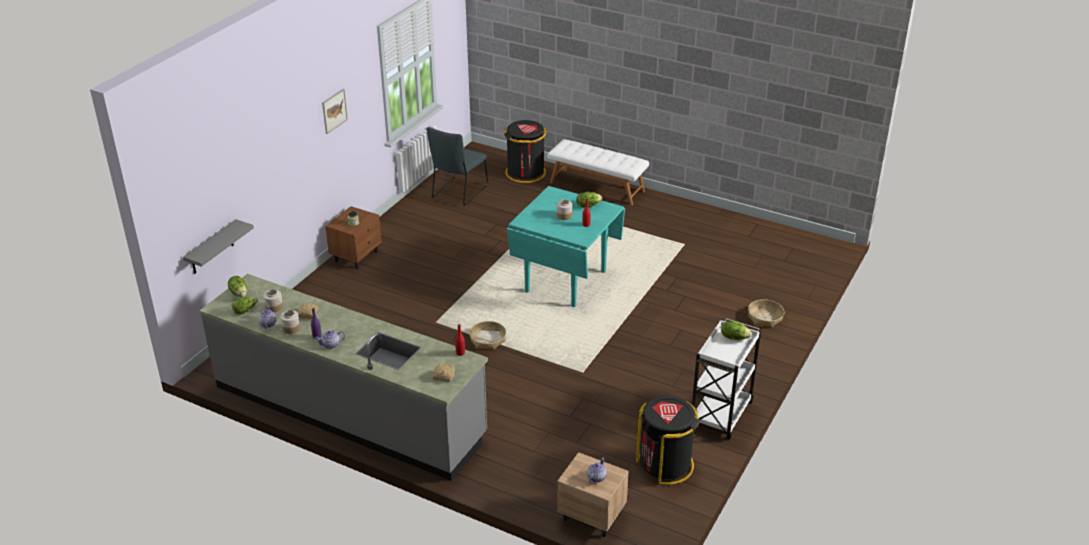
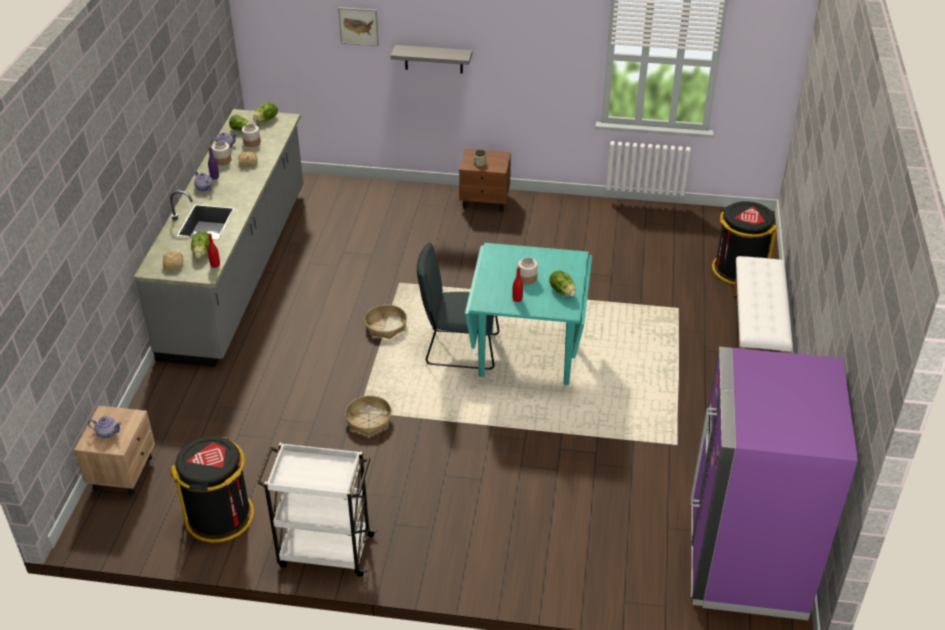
camera: 70 degrees right, 5 degrees up
(211, 248) = (303, 77): grey shelf -> grey shelf (433, 59)
(334, 111) = (511, 41): picture -> picture (358, 26)
(458, 192) = (654, 231): grey chair -> grey chair (458, 349)
(734, 337) = (335, 475): lettuce -> lettuce (202, 252)
(765, 318) = (551, 560): basket -> basket (368, 420)
(789, 247) = (746, 560): none -> purple fridge

